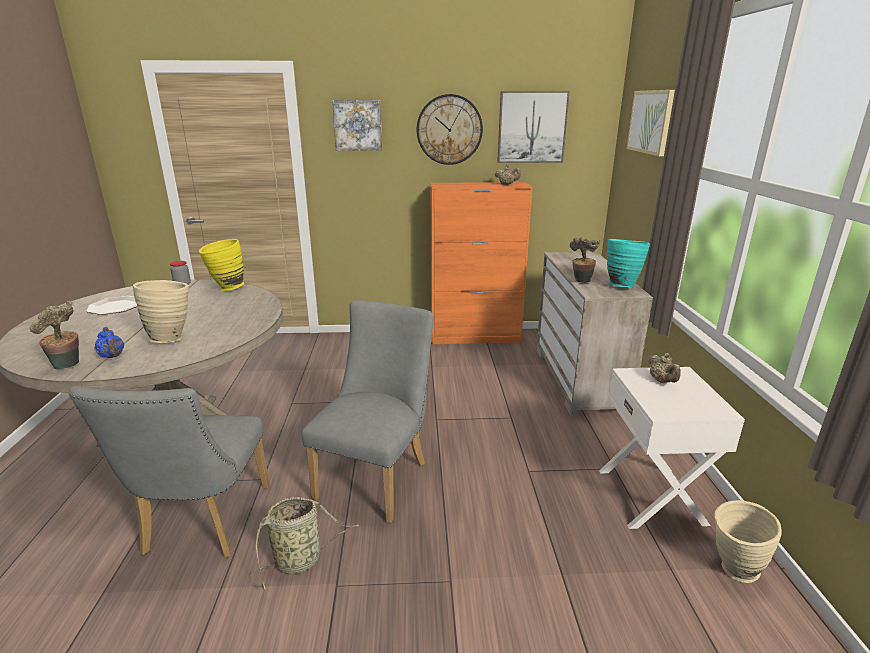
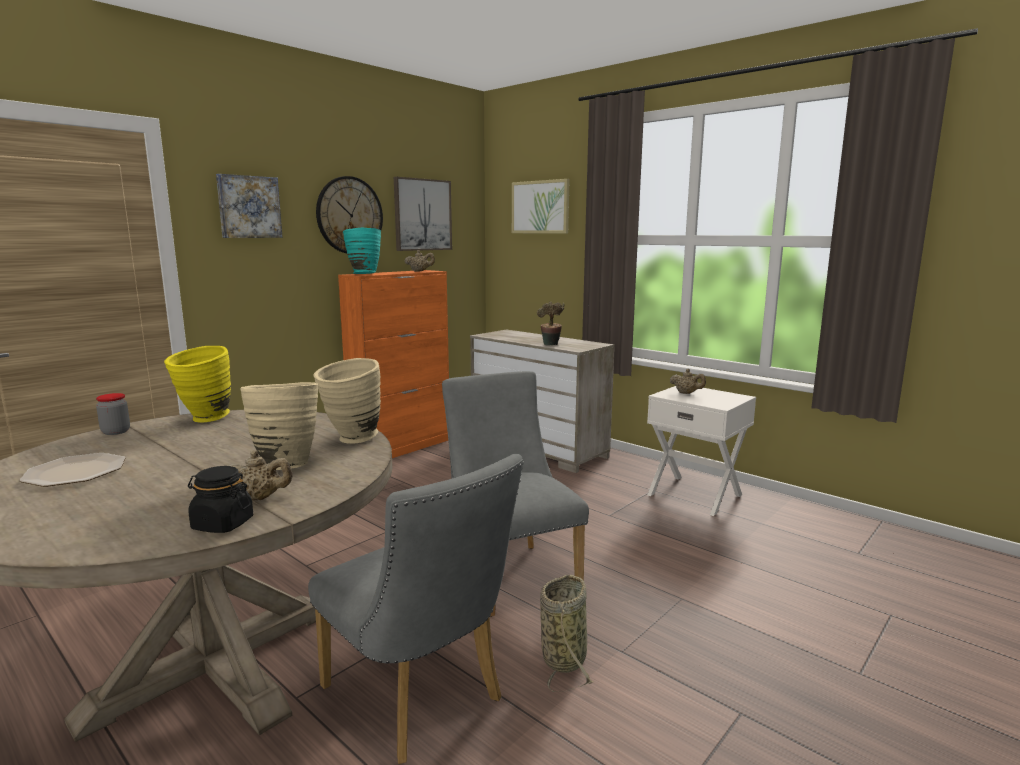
camera: 45 degrees left, 10 degrees down
(68, 366) = (222, 524): potted plant -> black jar
(112, 356) = (259, 498): blue teapot -> beige teapot
(621, 285) = (580, 342): turquoise vase -> turquoise vase (363, 274)
(732, 571) = (783, 509): beige vase -> beige vase (351, 440)

